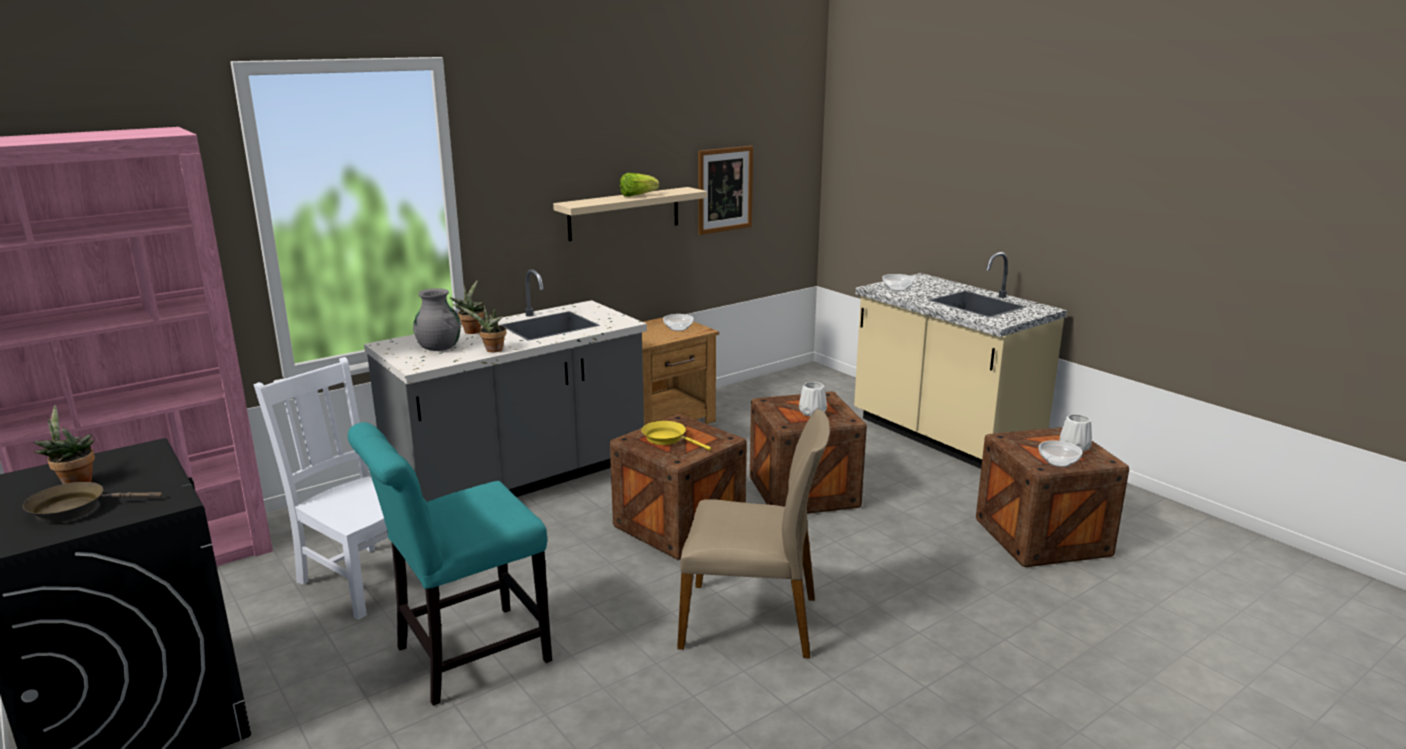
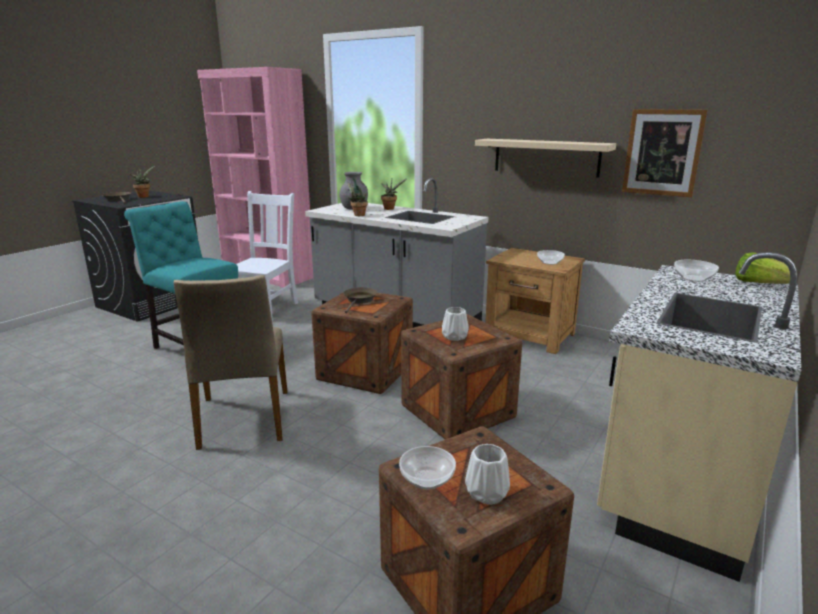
camera: 70 degrees right, 0 degrees up
(637, 196) = (546, 141): lettuce -> lettuce (759, 284)
(667, 439) = (359, 300): yellow frying pan -> brown frying pan

